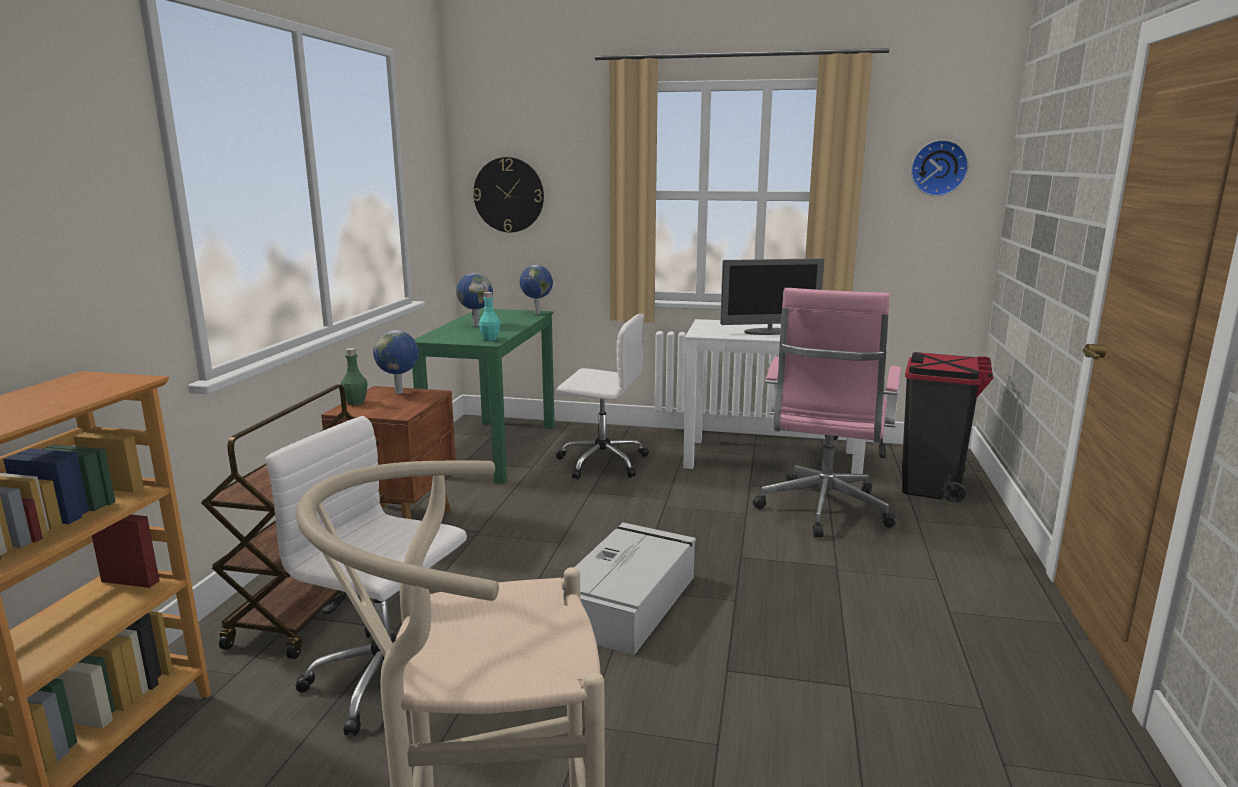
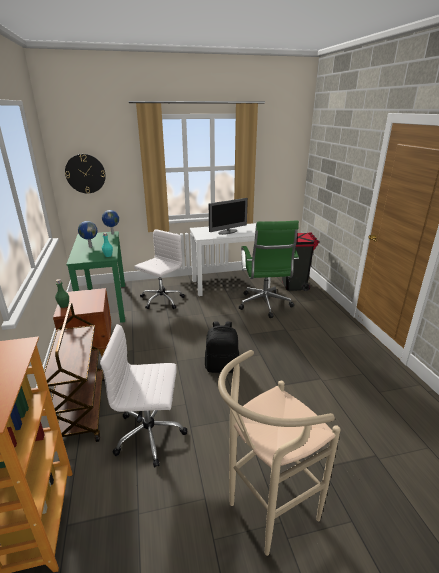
camera: 25 degrees left, 10 degrees up
(400, 393) = (81, 294): globe -> none
(601, 462) = (161, 300): white office chair -> white office chair turned 45 degrees counterclockwise
(628, 601) = (222, 367): grey storage box -> black backpack
(822, 512) = (265, 305): pink office chair -> green office chair
(938, 168) = (283, 153): wall clock -> none

